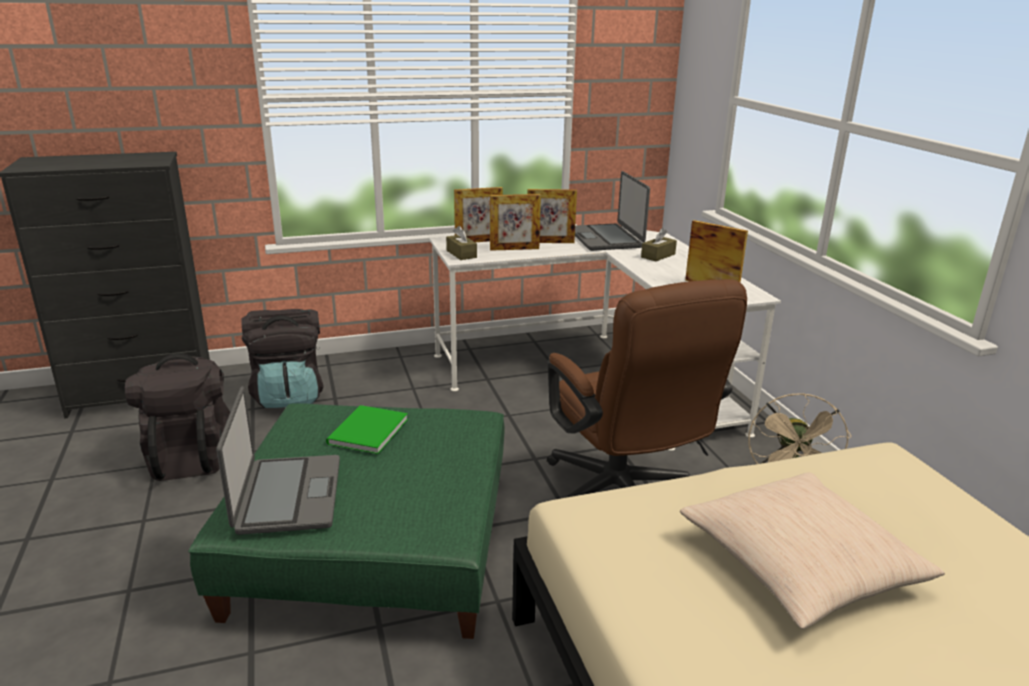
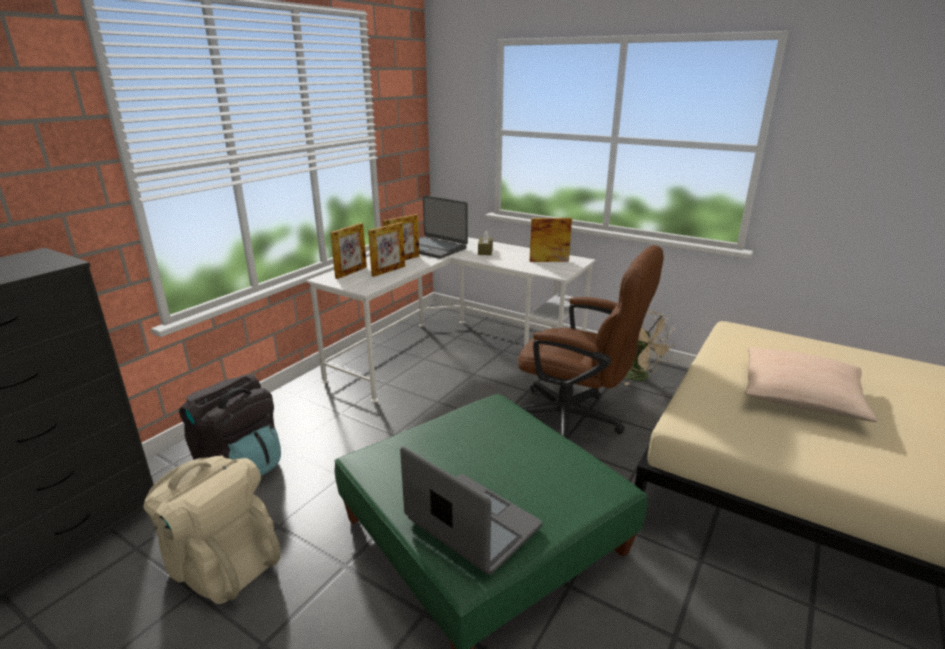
camera: 40 degrees left, 0 degrees up
(190, 456) = (221, 564): black backpack -> beige backpack
(365, 432) = (442, 449): green book -> none
(461, 254) = (358, 285): brown tissue box -> none

